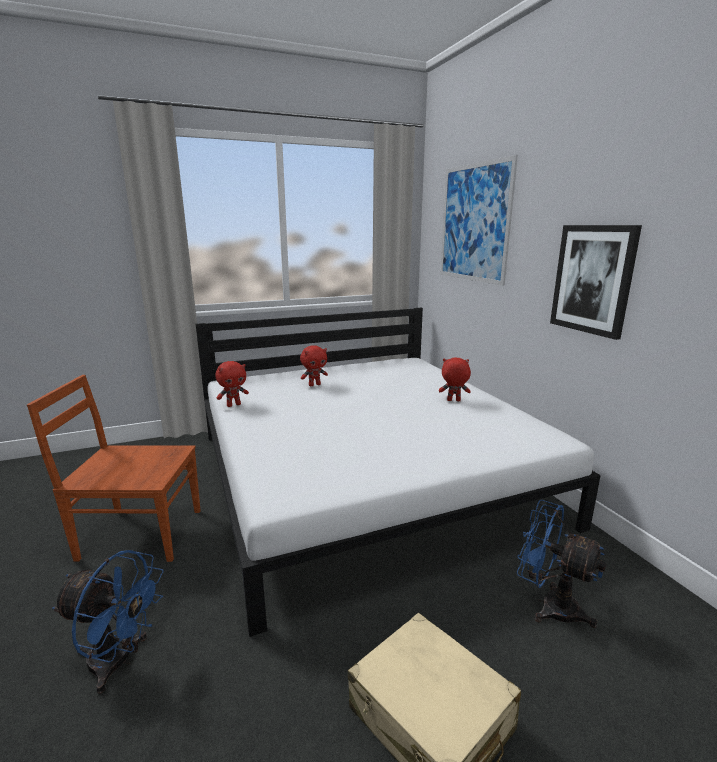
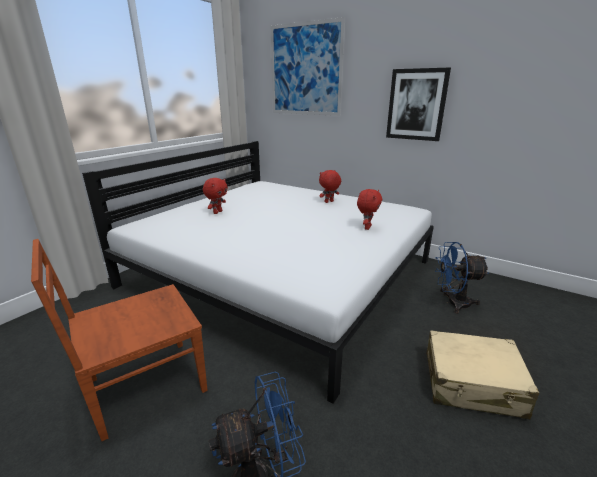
camera: 35 degrees left, 5 degrees up
(234, 405) = (172, 242): red plush toy -> red plush toy (367, 227)

